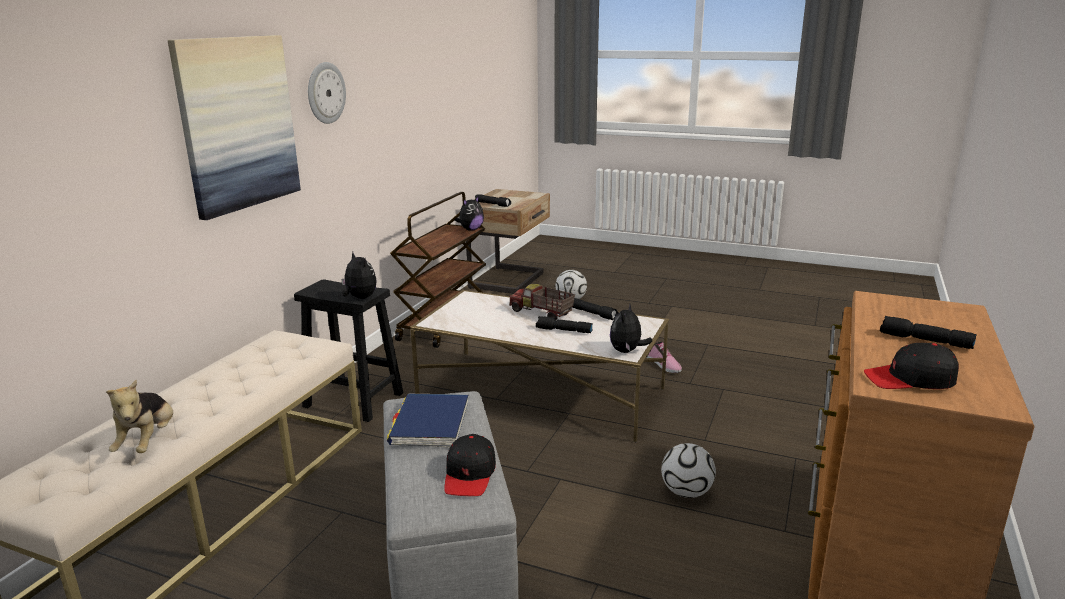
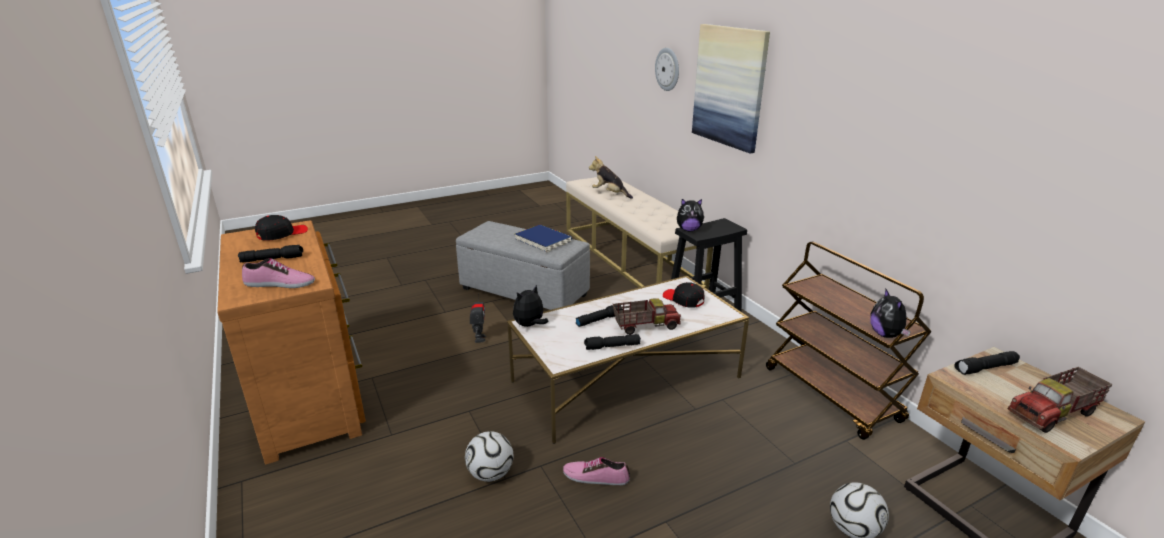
camera: 130 degrees right, 5 degrees up
(325, 93) = (804, 91): wall clock -> wall clock (668, 69)
(470, 475) = (491, 236): black cap -> black cap (683, 299)
(517, 196) = (1053, 414): none -> toy truck
(606, 506) = (479, 338): none -> toy robot
(627, 351) = (530, 325): plush toy -> plush toy turned 105 degrees counterclockwise
(686, 492) = (445, 368): football -> football (490, 474)
(914, 309) = (279, 284): none -> shoe

